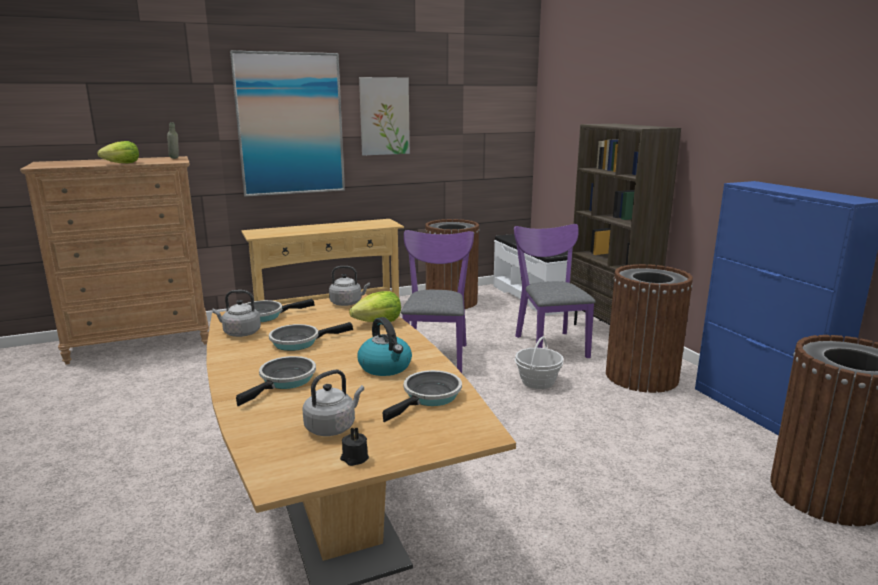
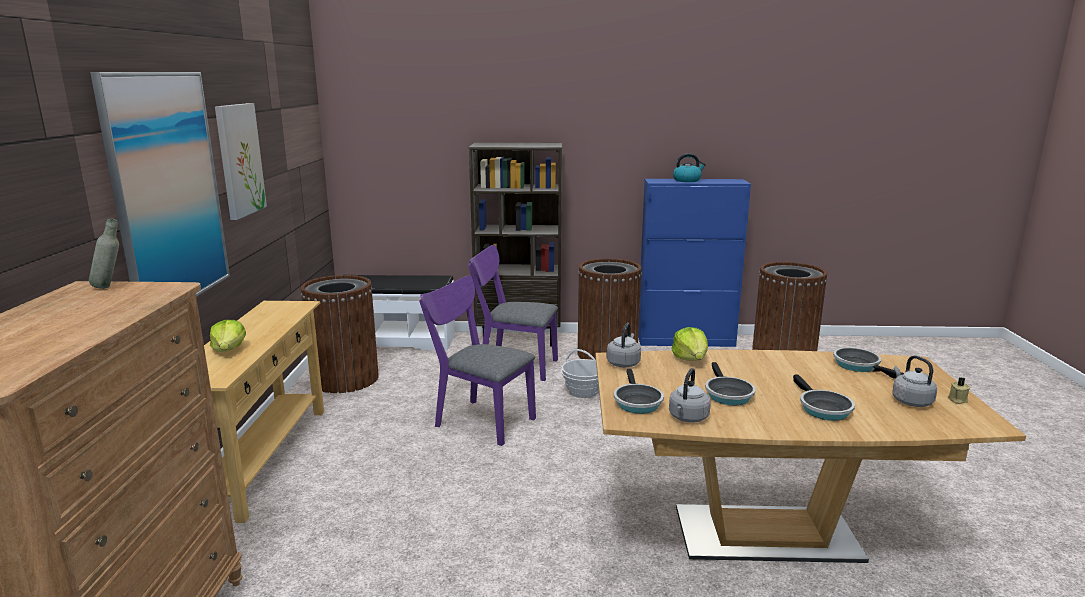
camera: 65 degrees left, 0 degrees up
(122, 163) = (115, 318): lettuce -> lettuce (229, 350)
(285, 381) = (822, 408): frying pan -> frying pan turned 150 degrees counterclockwise
(354, 458) = (957, 400): black candle -> beige candle
(386, 367) = (800, 371): kettle -> kettle (687, 180)

